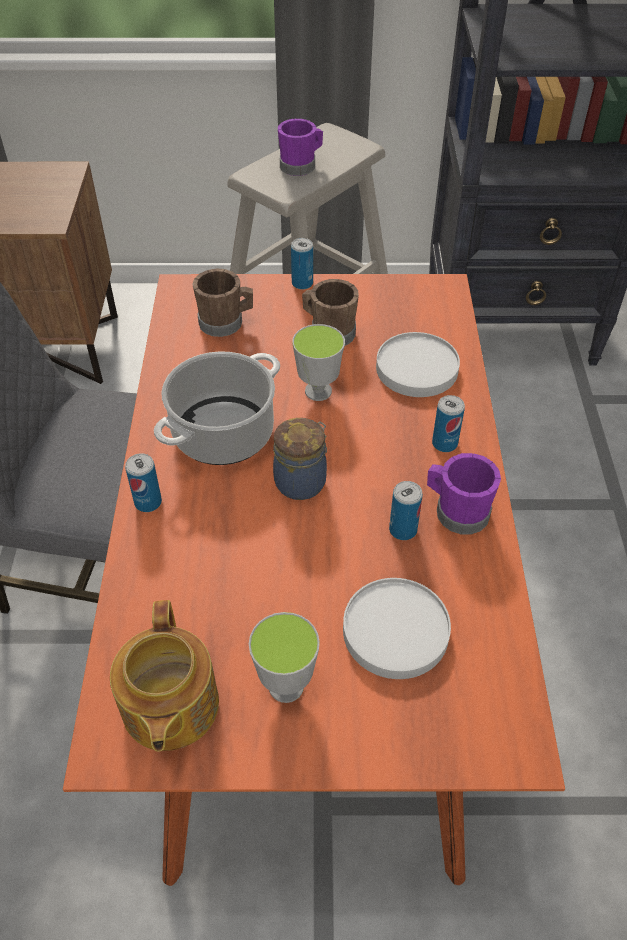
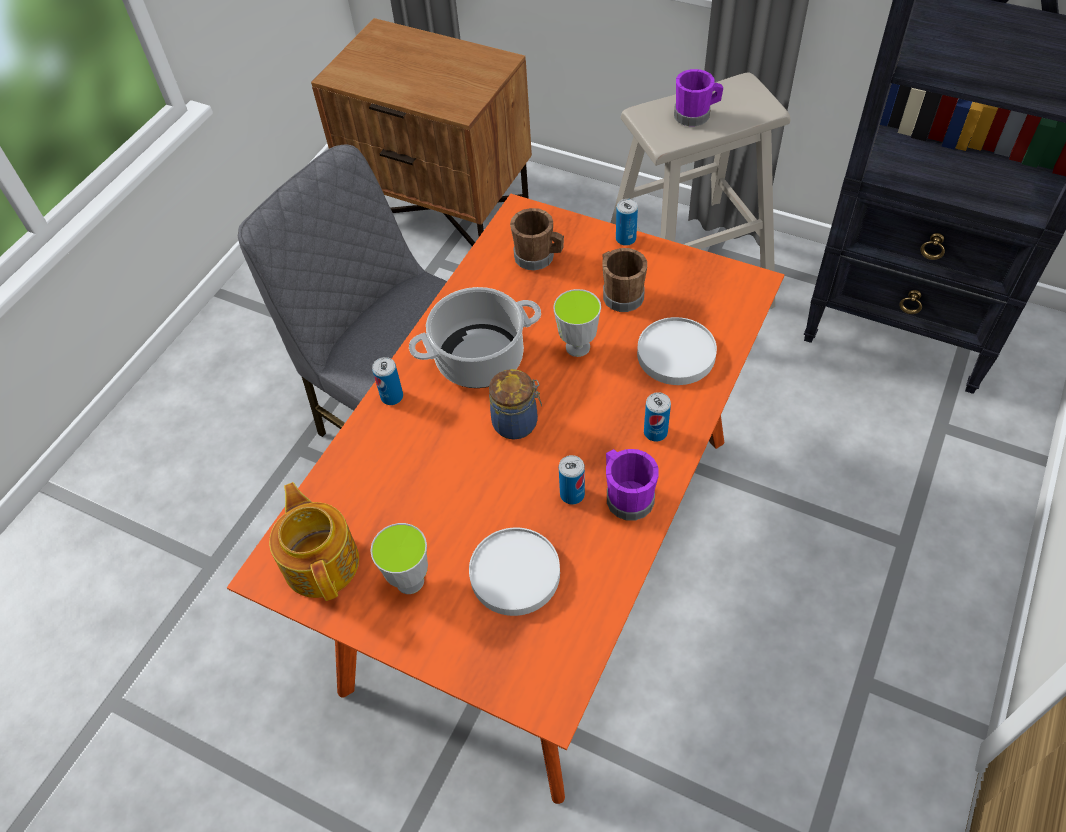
camera: 30 degrees right, 5 degrees up
(169, 707) = (322, 561): teapot -> teapot turned 135 degrees clockwise

